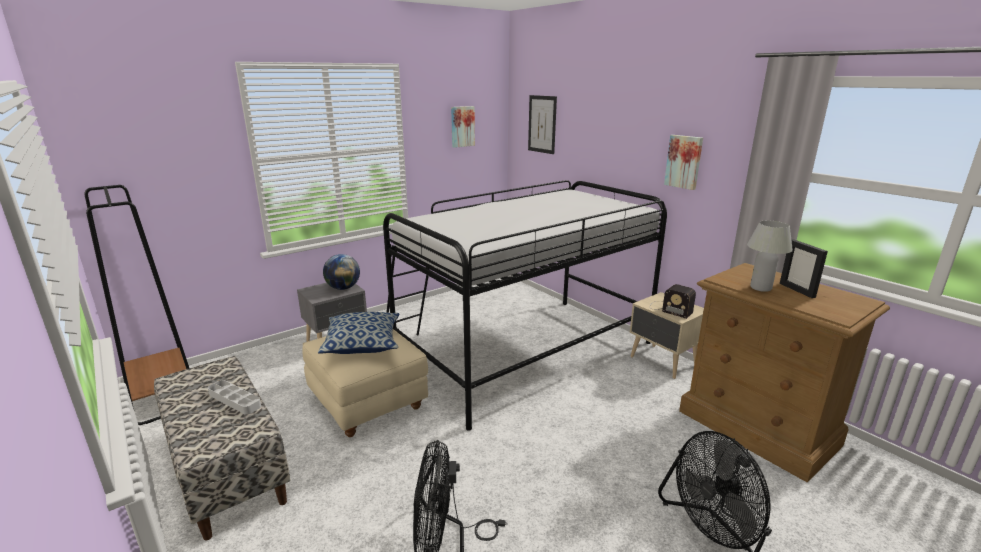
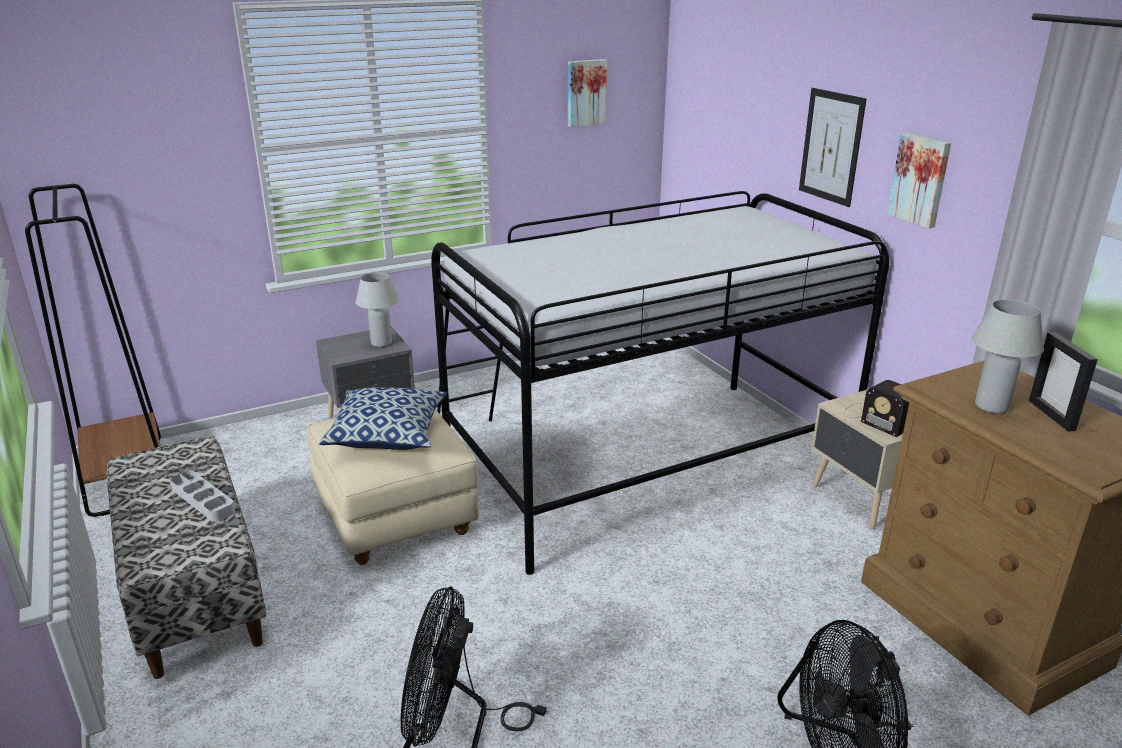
camera: 10 degrees right, 5 degrees up
(343, 288) = (381, 343): globe -> white table lamp
(542, 124) = (715, 93): picture -> picture (831, 146)

